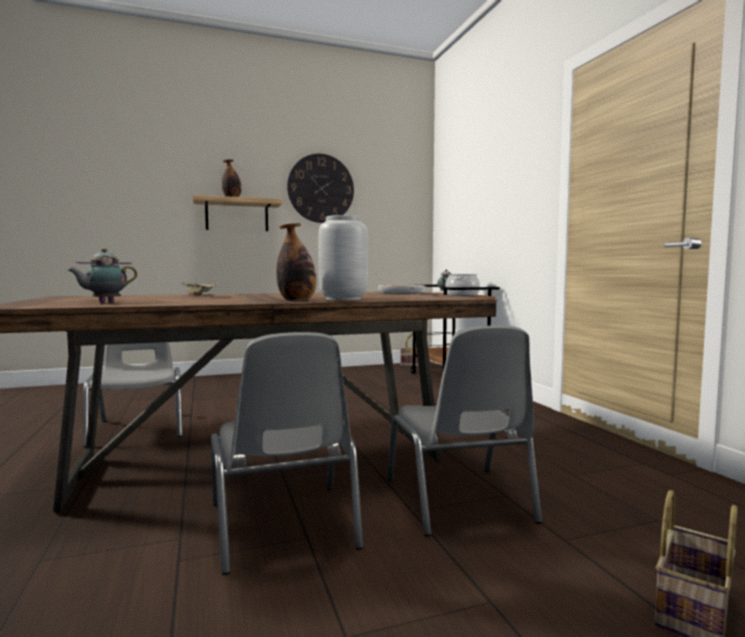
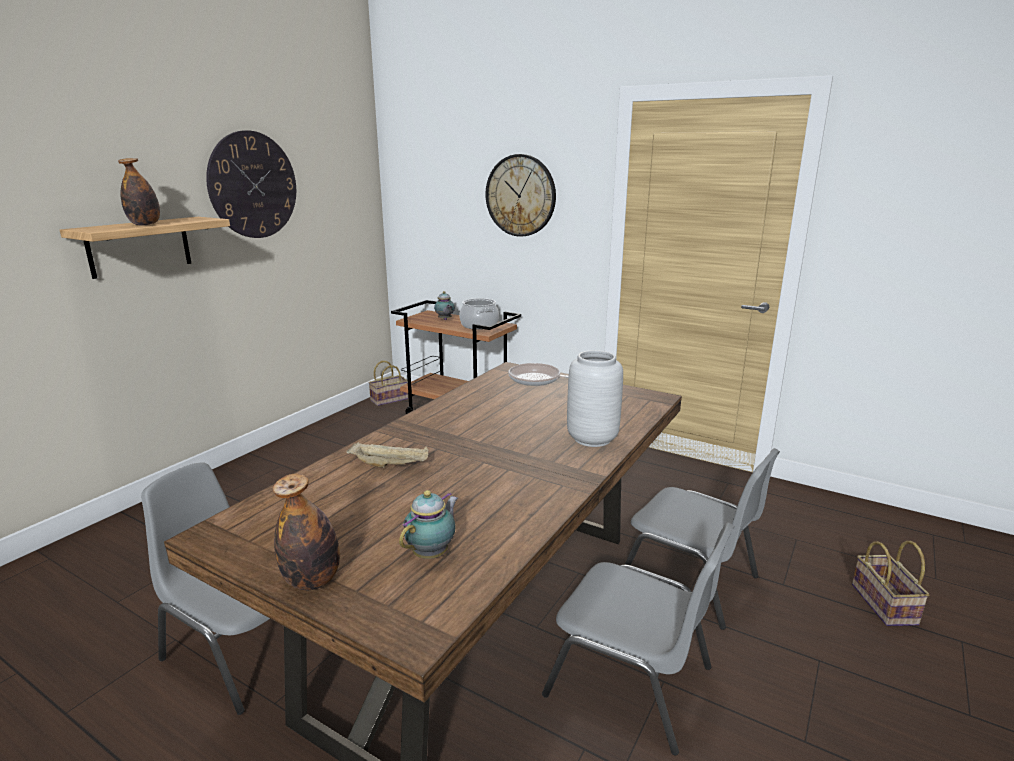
camera: 40 degrees left, 15 degrees up
(104, 302) = (432, 553): teapot -> teapot turned 150 degrees counterclockwise
(297, 301) = (583, 463): bottle -> bottle (312, 580)
(502, 182) = (520, 195): none -> wall clock

